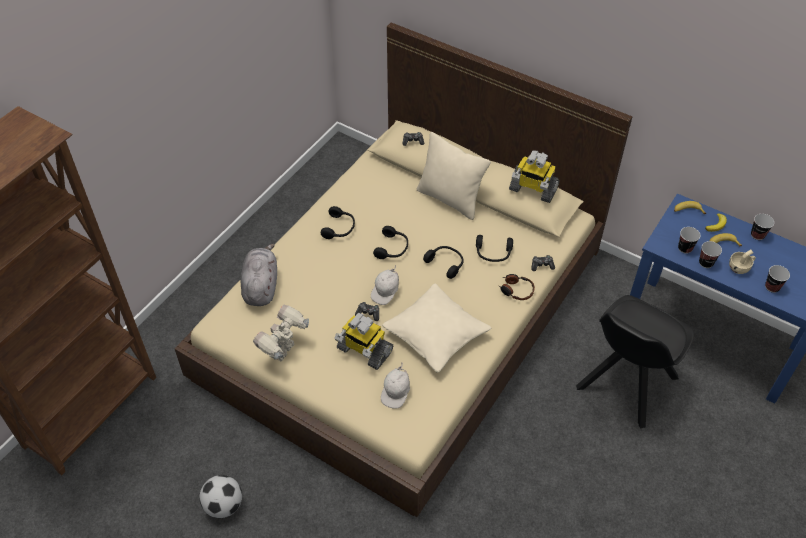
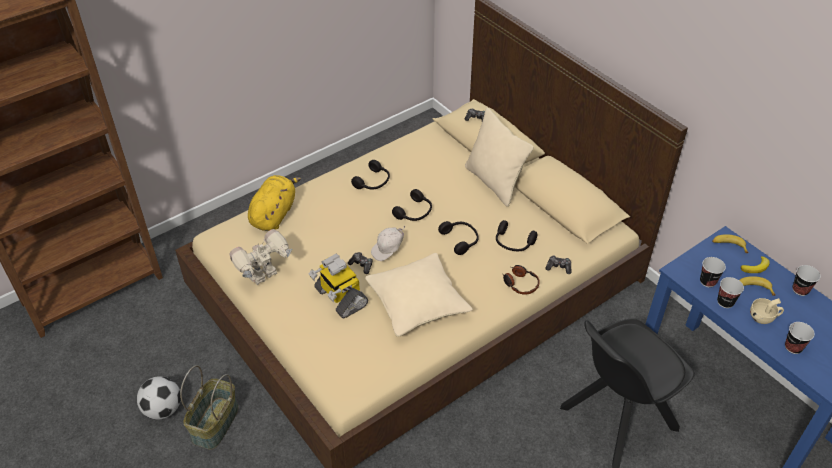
camera: 20 degrees right, 5 degrees down
(261, 286) = (274, 214): grey plush toy -> yellow plush toy
(281, 502) = (215, 424): none -> basket
(396, 392) = (351, 345): white cap -> none
(532, 190) = (576, 190): toy robot -> none

